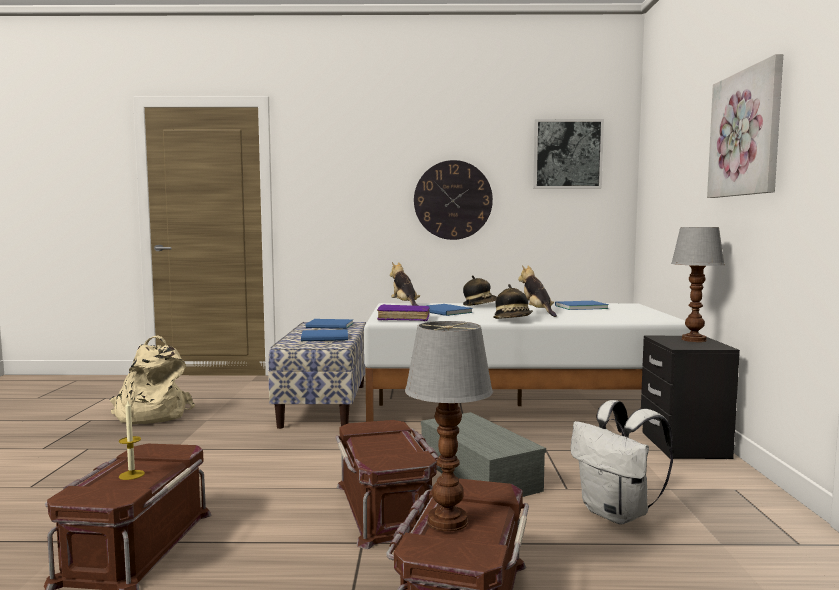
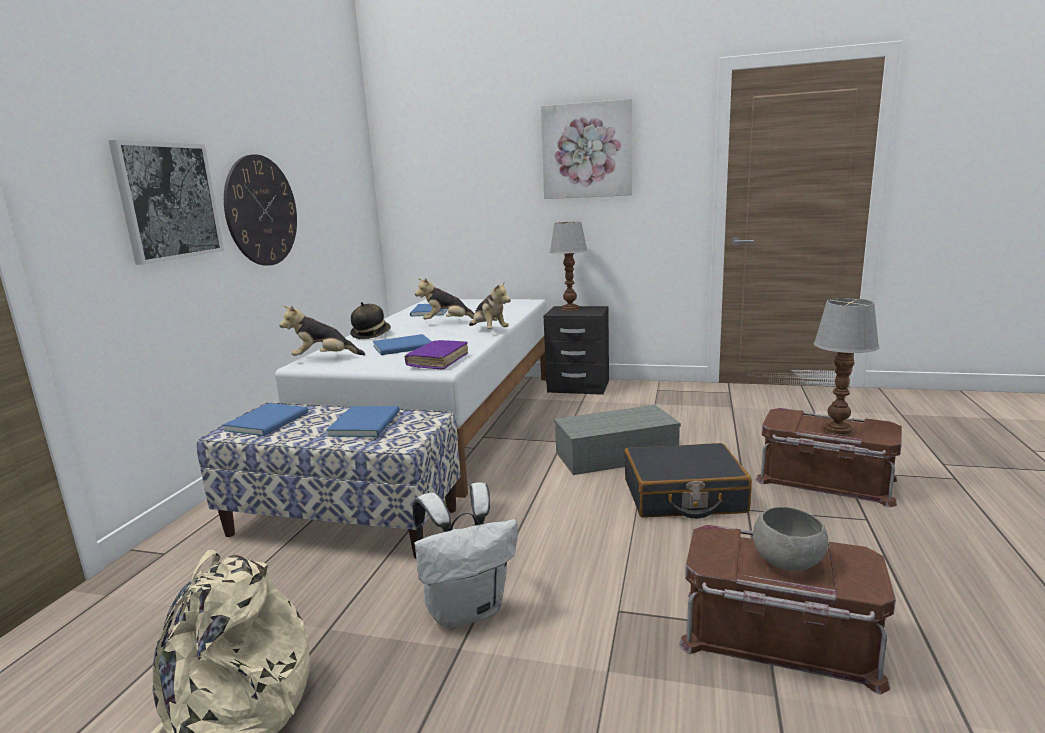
camera: 75 degrees left, 10 degrees up
(131, 475) = (788, 562): candle -> grey bowl
(386, 508) = (683, 496): brown storage box -> black suitcase
(513, 320) = (489, 331): hat -> plush toy
(567, 154) = (335, 150): picture -> picture (168, 201)
(617, 514) = (693, 423): white backpack -> white backpack (467, 609)

